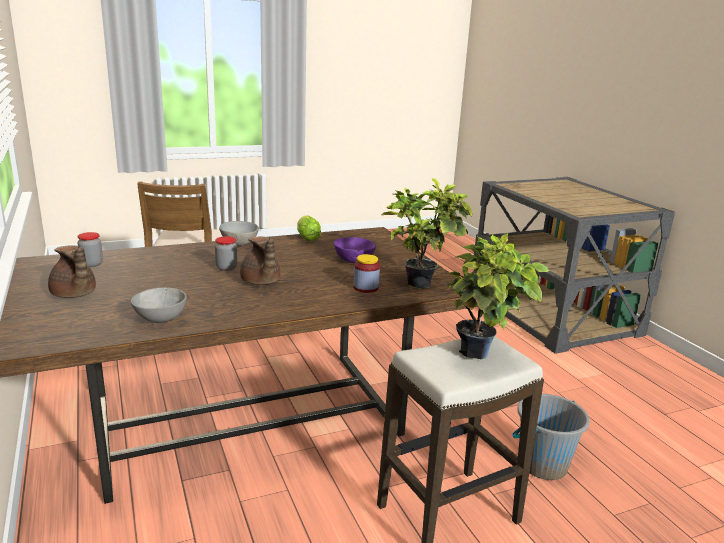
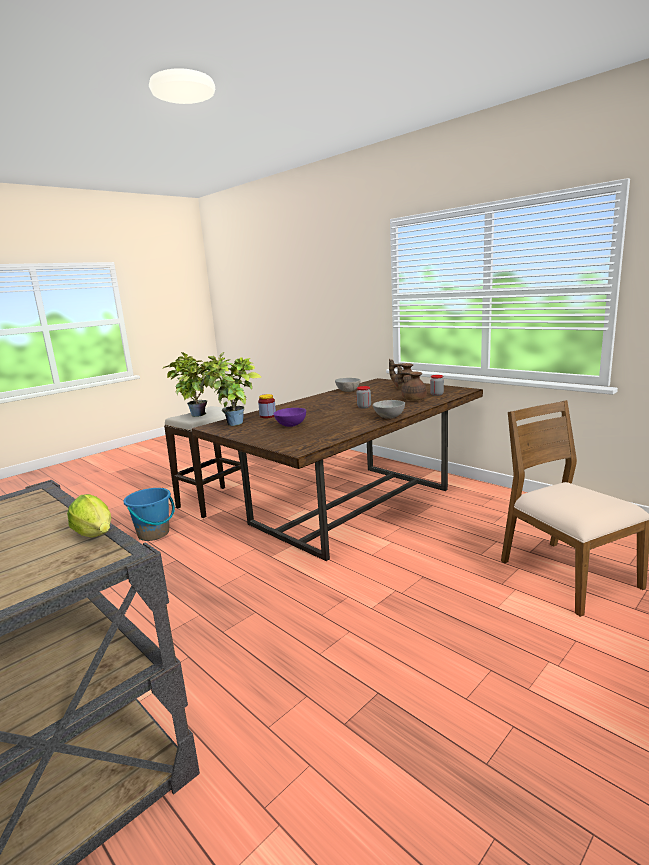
camera: 160 degrees right, 5 degrees down
(260, 282) = (331, 406): brown teapot -> brown teapot (413, 399)
(306, 238) = (350, 431): lettuce -> lettuce (96, 535)
(543, 465) = (154, 534): grey bucket -> blue bucket

